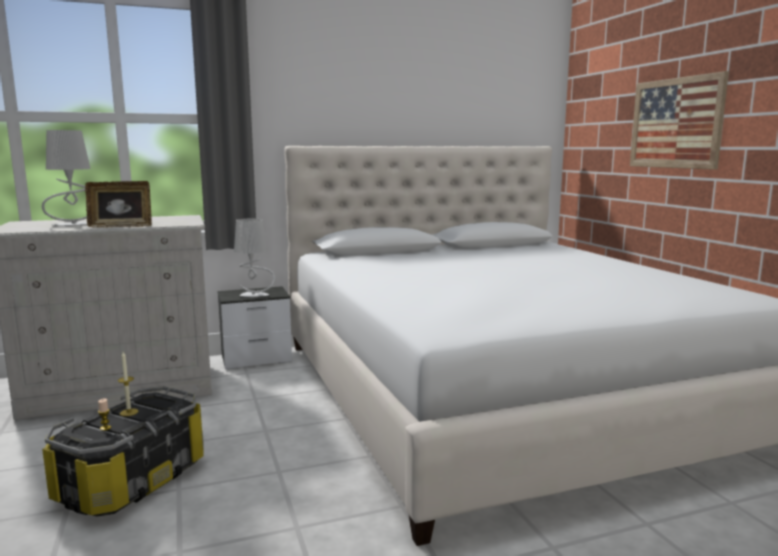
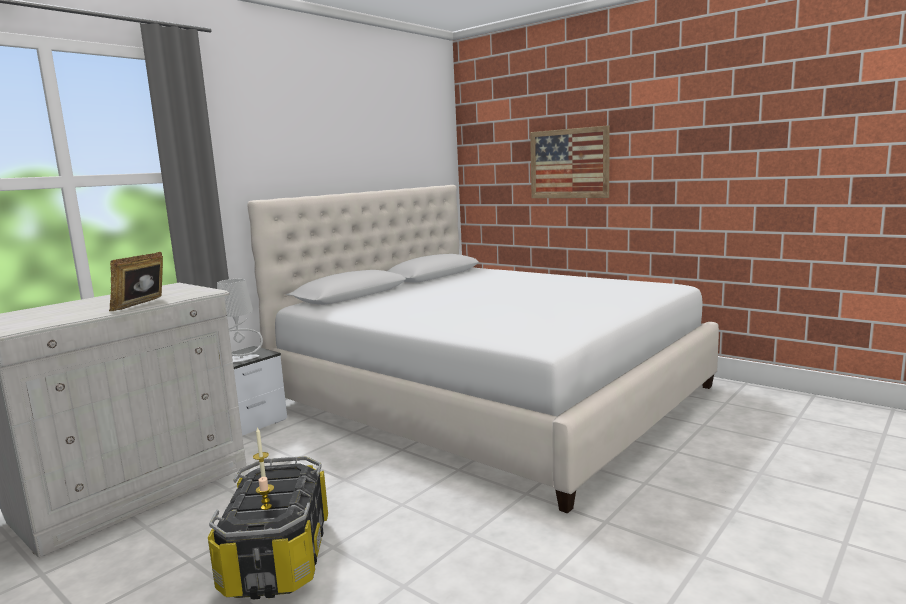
camera: 30 degrees left, 0 degrees up
(72, 225) = (73, 312): grey table lamp -> none
(121, 226) = (142, 305): picture frame -> picture frame turned 150 degrees clockwise

